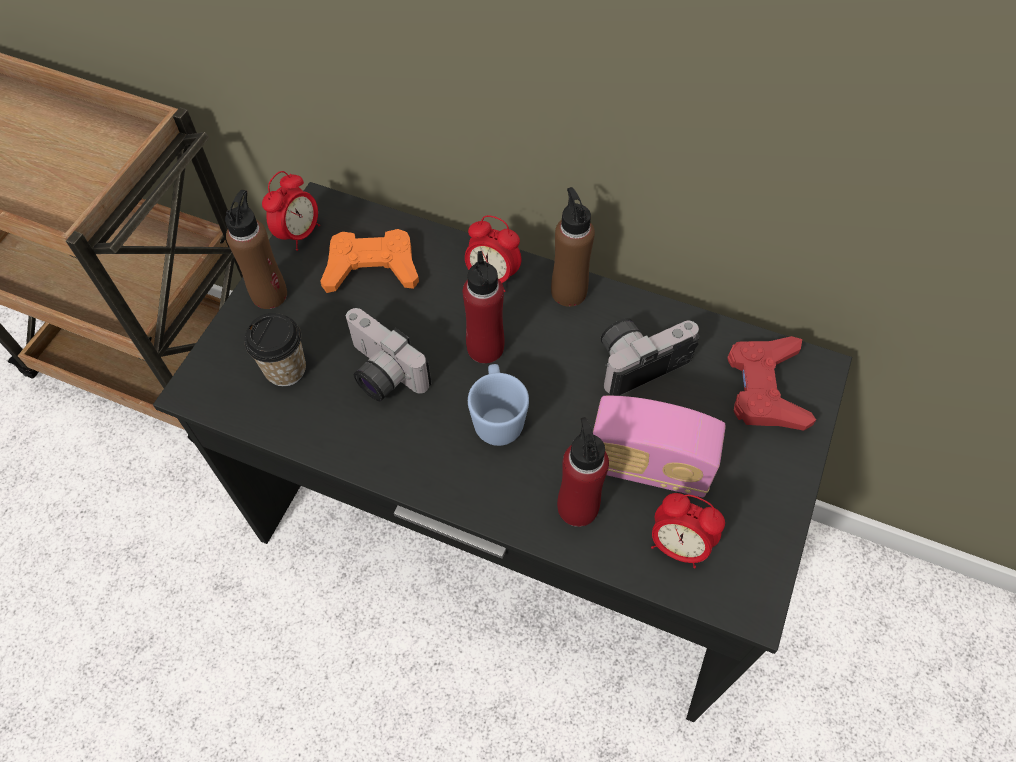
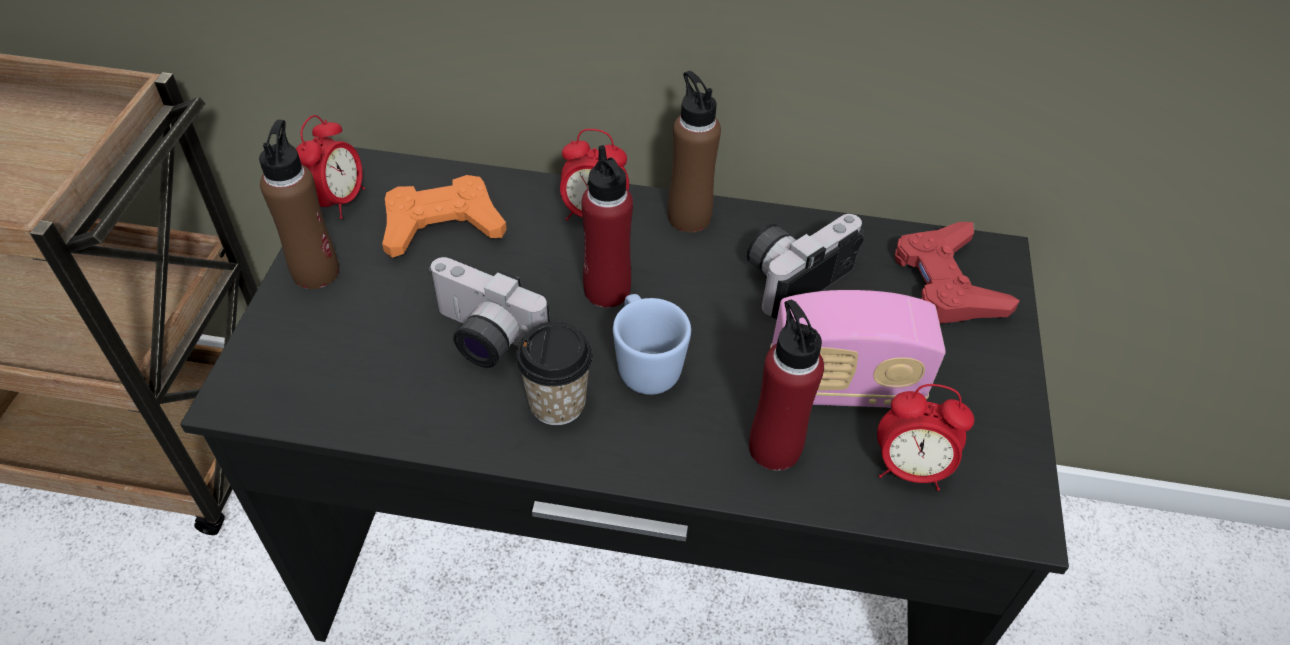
camera: 15 degrees left, 10 degrees down
(285, 369) = (357, 353): cup -> cup (557, 403)

